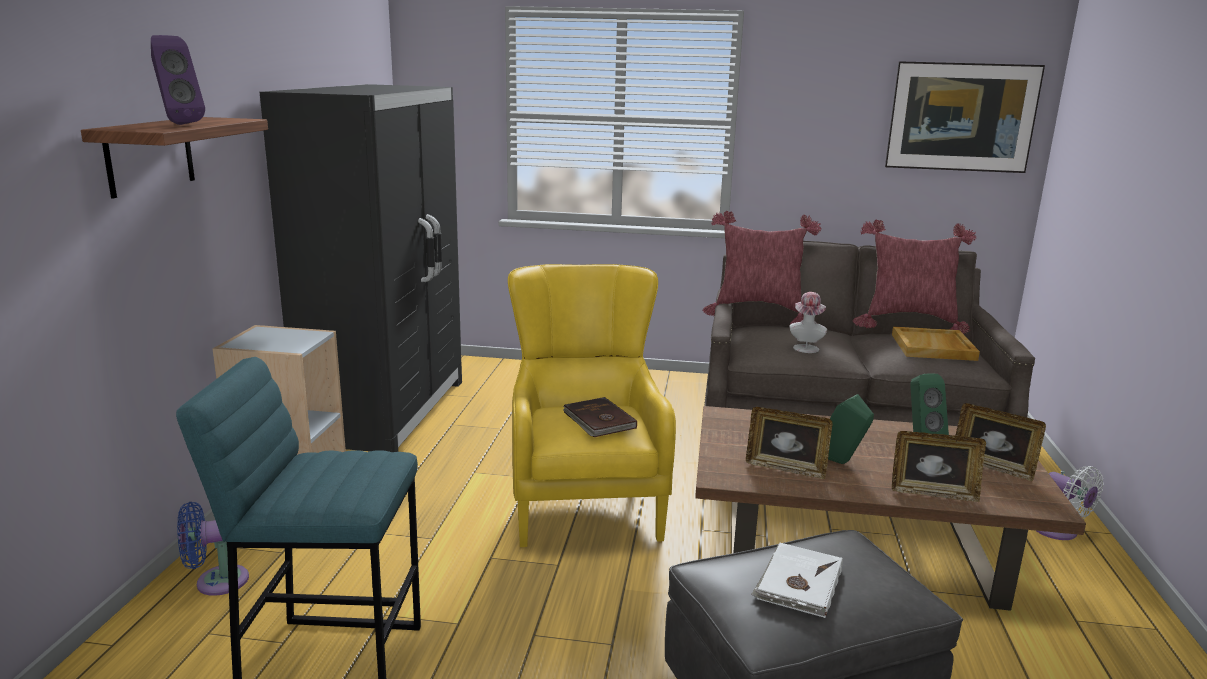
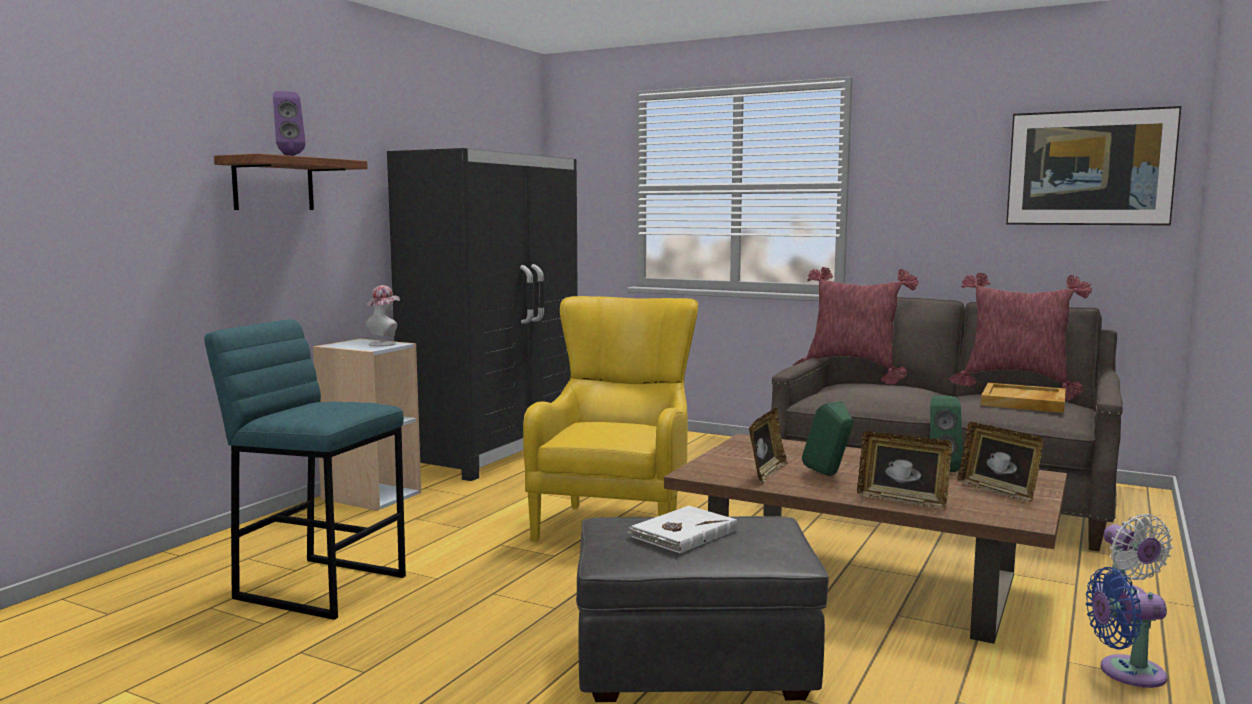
camera: 20 degrees right, 10 degrees down
(216, 582) = (277, 532): blue fan -> blue fan (1125, 672)
(598, 421) = (614, 428): brown book -> none
(785, 468) = (767, 473): picture frame -> picture frame turned 105 degrees counterclockwise
(805, 347) = (875, 394): hat -> hat (384, 343)

